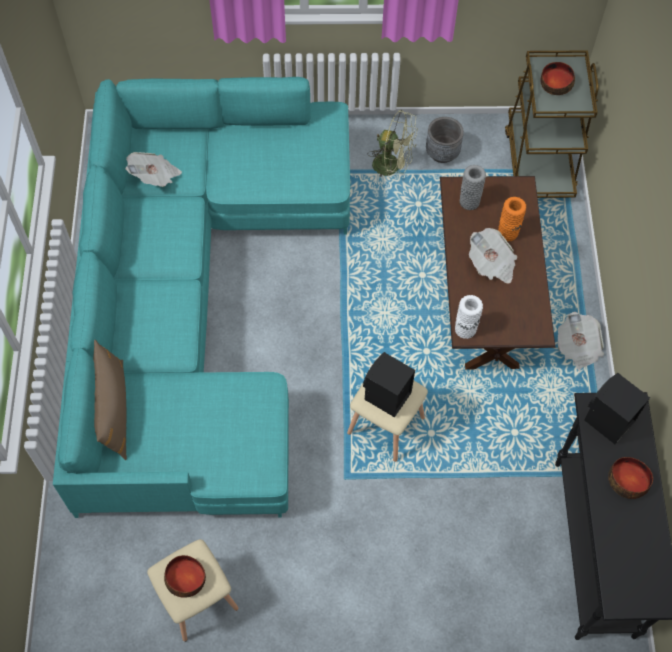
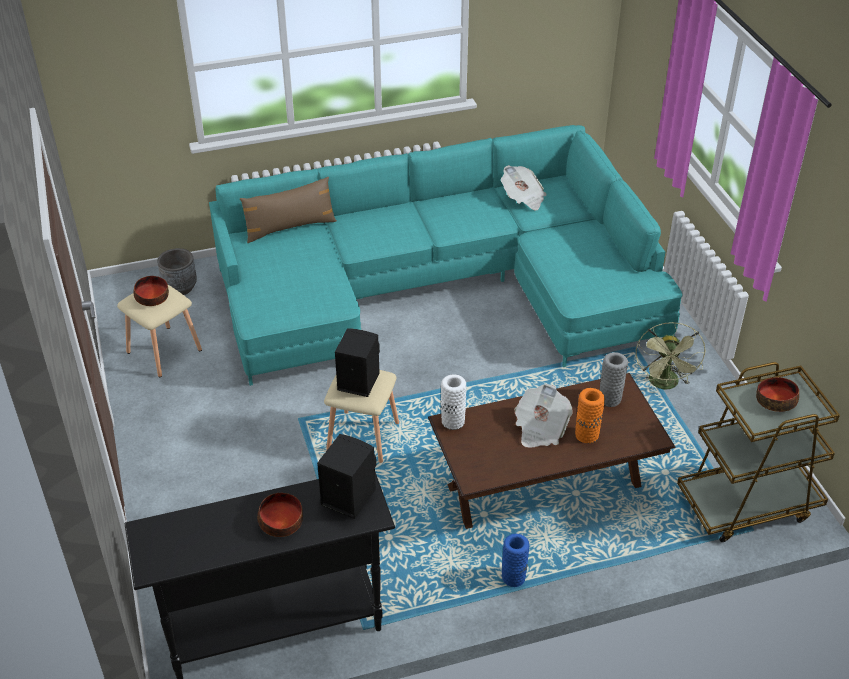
camera: 75 degrees right, 20 degrees down
(442, 153) = (706, 419): grey planter -> grey planter (180, 288)
(578, 348) = (513, 578): newspaper -> blue vase

